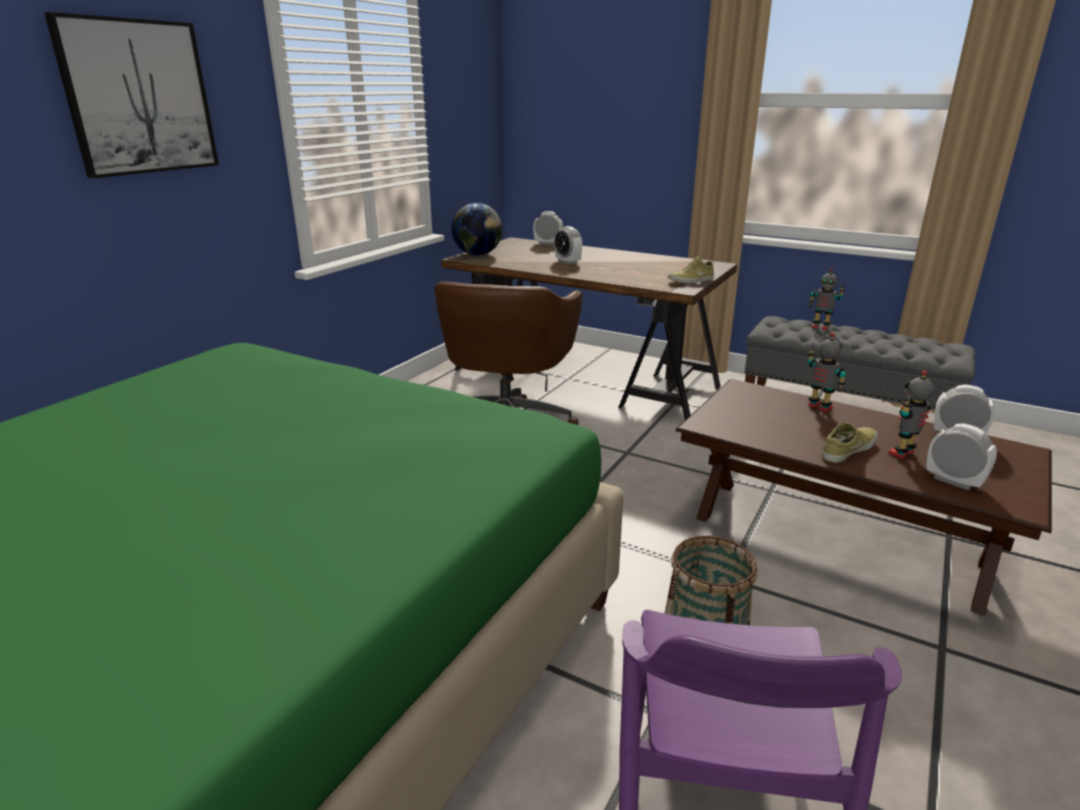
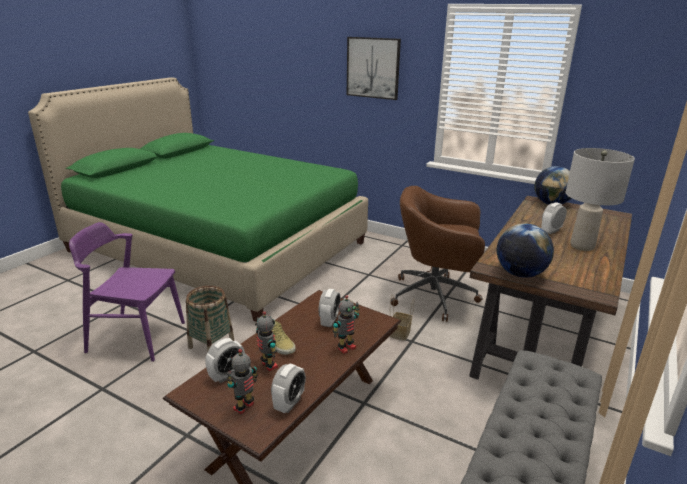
camera: 90 degrees right, 0 degrees up
(548, 243) = (618, 226): alarm clock -> alarm clock (329, 321)
(607, 258) = (581, 246): none -> grey table lamp
(608, 459) = (400, 332): none -> basket
(691, 280) = (520, 274): beige shoe -> globe
(820, 327) = (563, 398): toy robot -> toy robot (244, 407)

